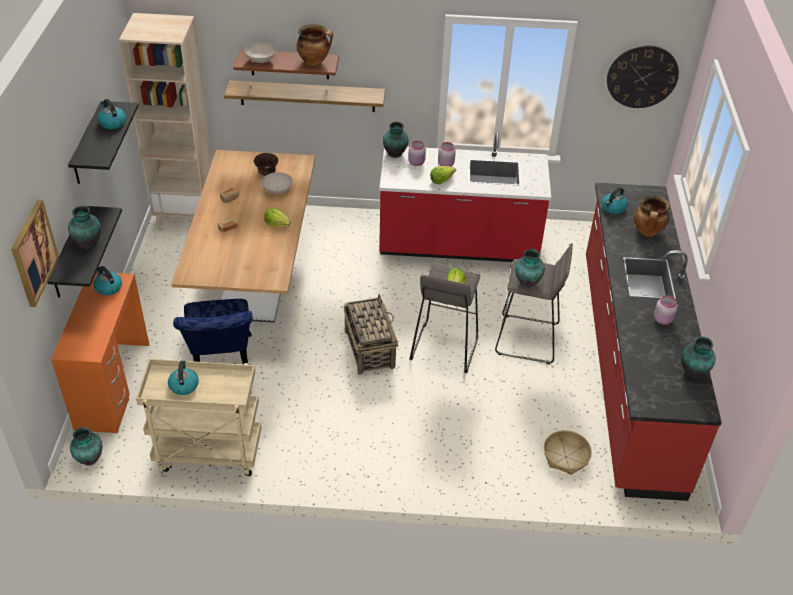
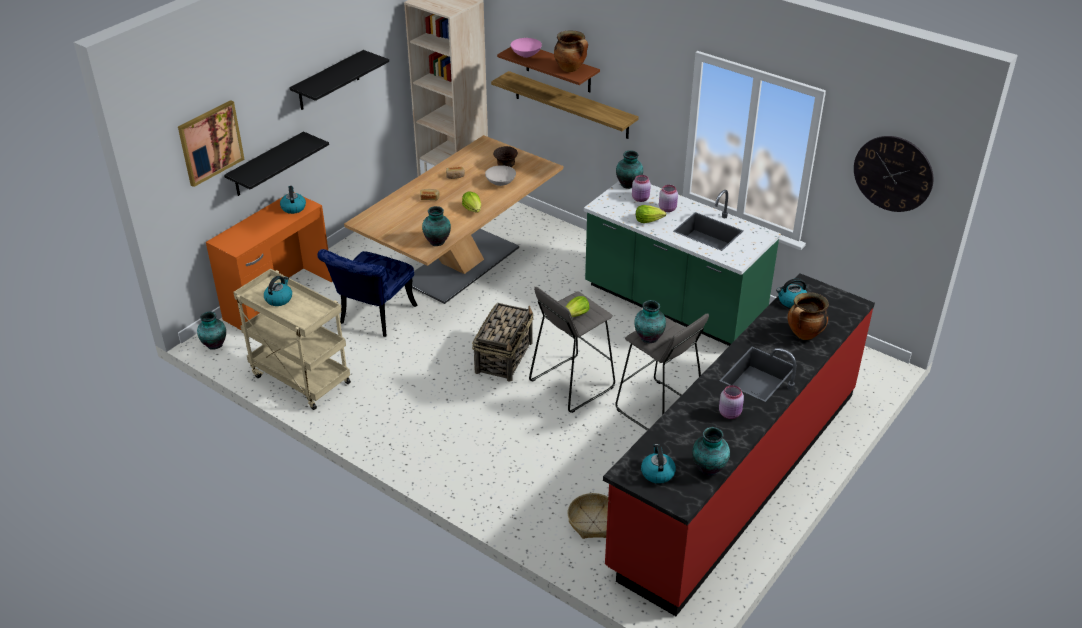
camera: 35 degrees right, 5 degrees down
(88, 243) = (279, 158): vase -> vase (438, 241)
(112, 123) = (353, 67): kettle -> kettle (657, 473)
(260, 60) = (526, 55): white bowl -> pink bowl
(458, 245) = (673, 305): red counter -> green counter

